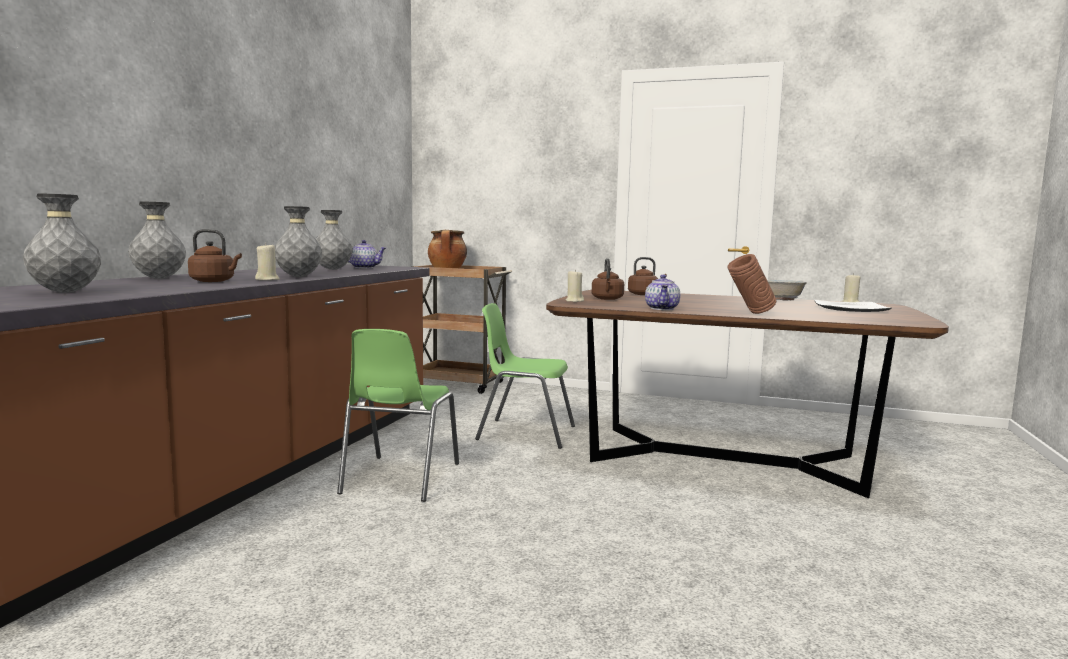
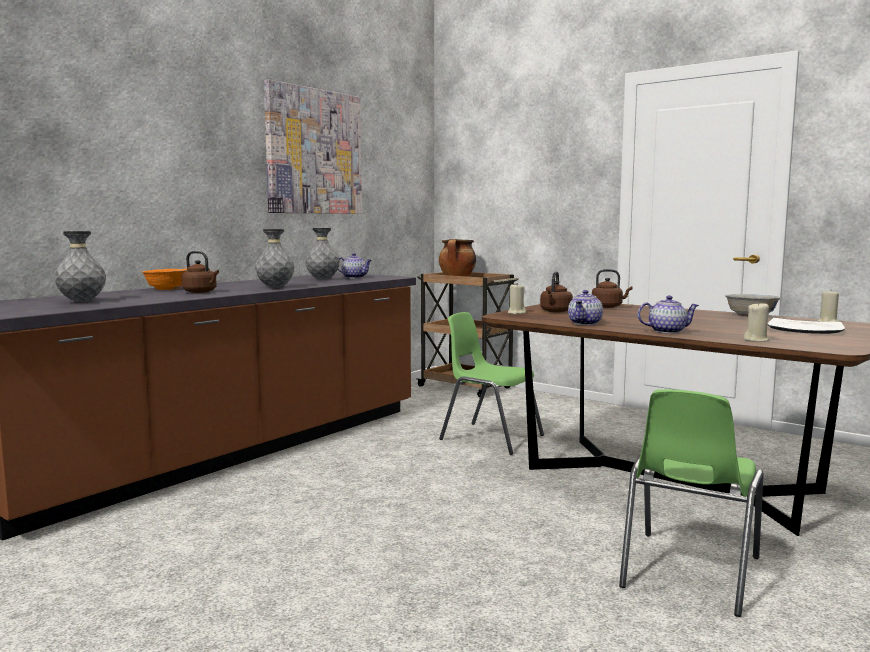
camera: 20 degrees right, 0 degrees up
(159, 278) = (169, 289): grey vase -> orange bowl
(267, 279) = (243, 291): beige candle -> beige candle (756, 340)
(304, 125) = (313, 152): none -> picture
(399, 479) = (347, 466): green chair -> green chair (688, 573)
(750, 313) = (667, 331): brown vase -> teapot

